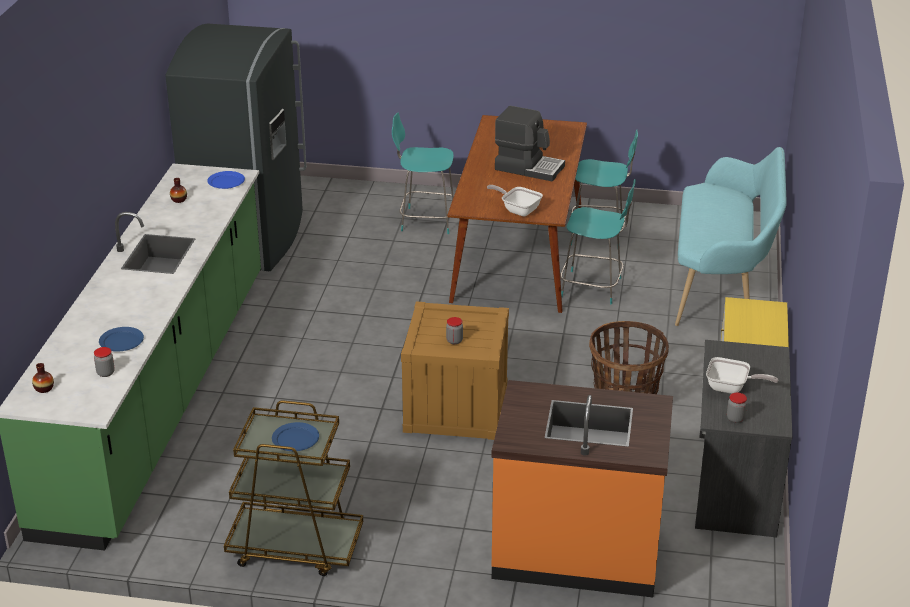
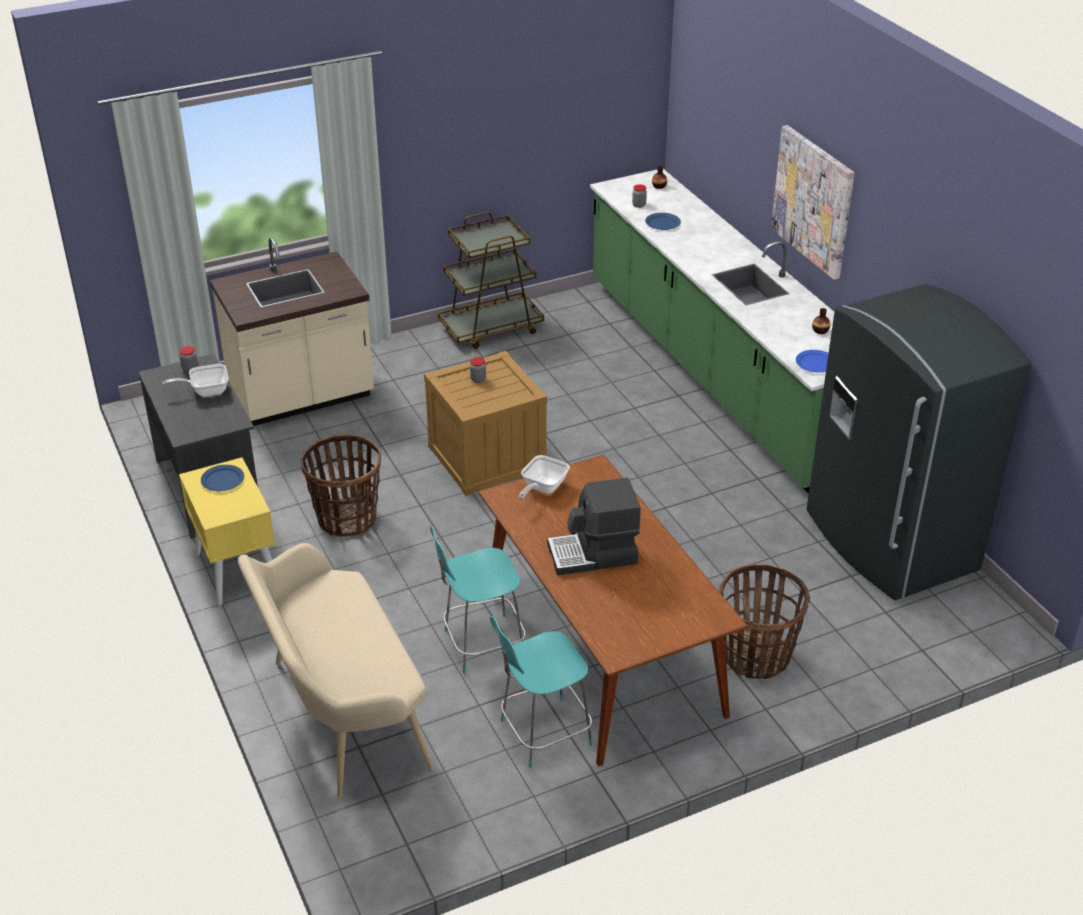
camera: 145 degrees right, 5 degrees up
(100, 156) = (813, 201): none -> picture
(295, 439) = (483, 239): blue plate -> blue plate (223, 480)
(425, 220) = (756, 657): turquoise chair -> basket
(518, 210) = (542, 488): frying pan -> frying pan turned 120 degrees clockwise
(577, 550) = (301, 396): orange counter -> beige counter
(722, 286) = (340, 715): turquoise bench -> beige bench

